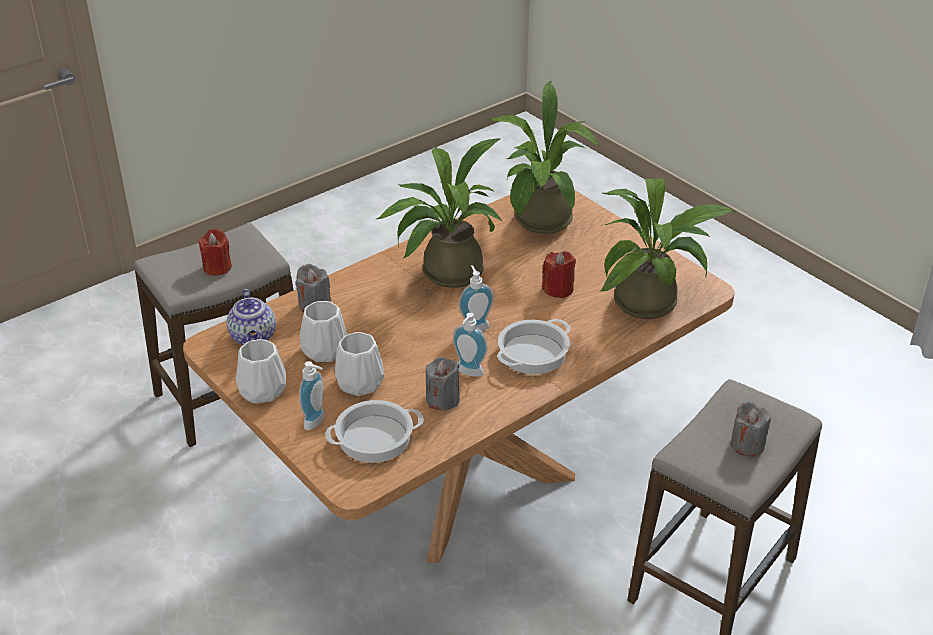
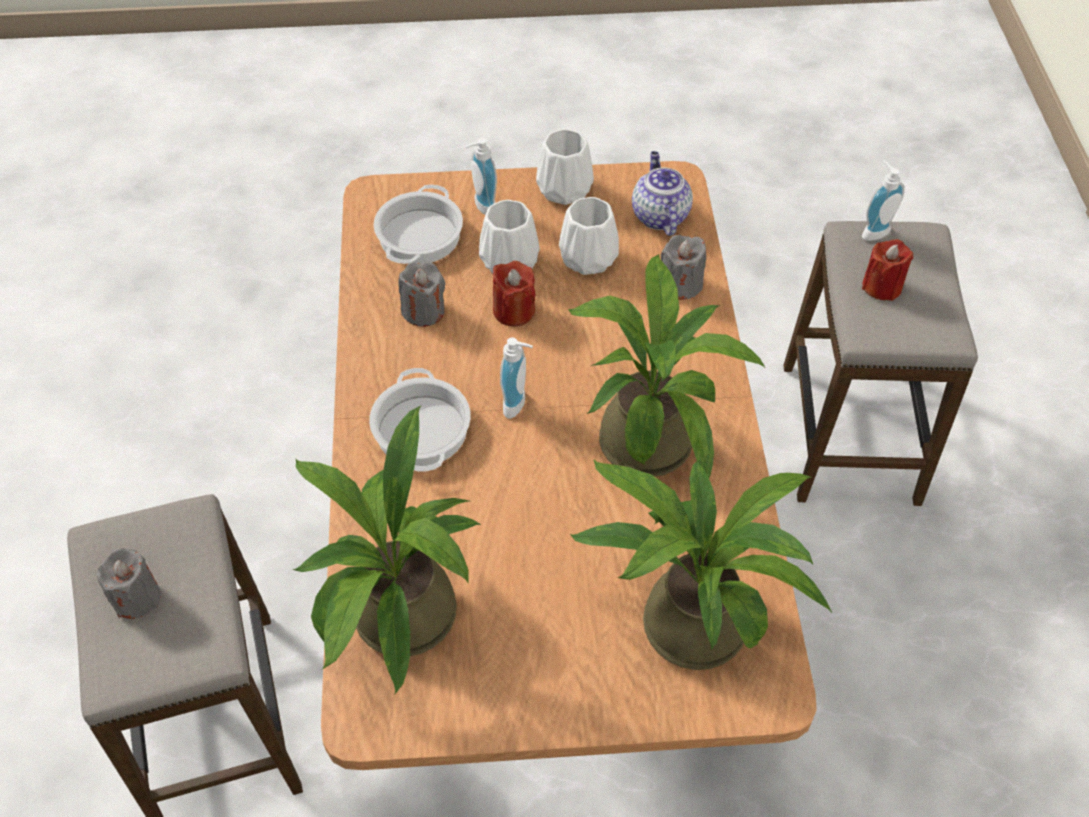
camera: 125 degrees right, 15 degrees up
(254, 338) = (659, 215): teapot -> teapot turned 60 degrees clockwise
(468, 373) = (444, 353): soap dispenser -> soap dispenser (873, 230)
(558, 289) = (517, 534): red candle -> red candle (514, 311)

